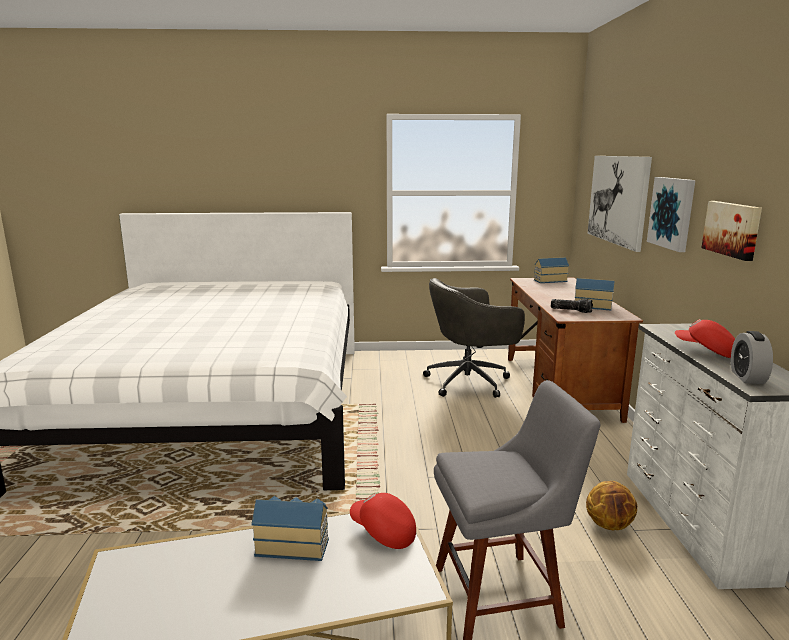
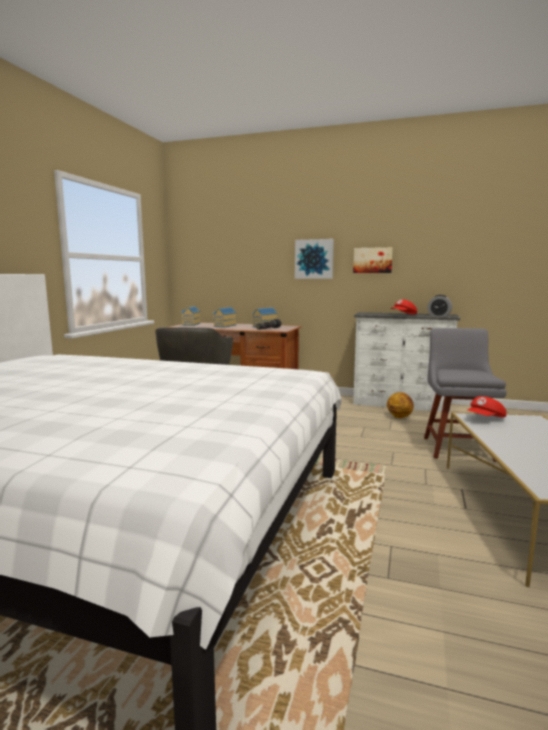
camera: 70 degrees left, 5 degrees down
(292, 545) = (505, 438): toy house -> toy house (224, 326)
(618, 199) = (244, 258): picture -> none

